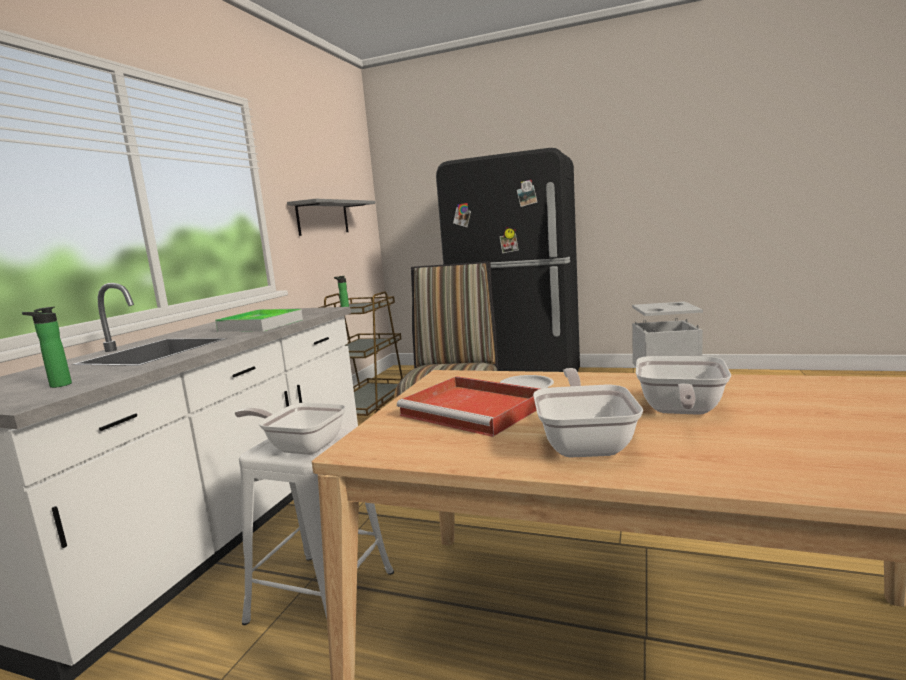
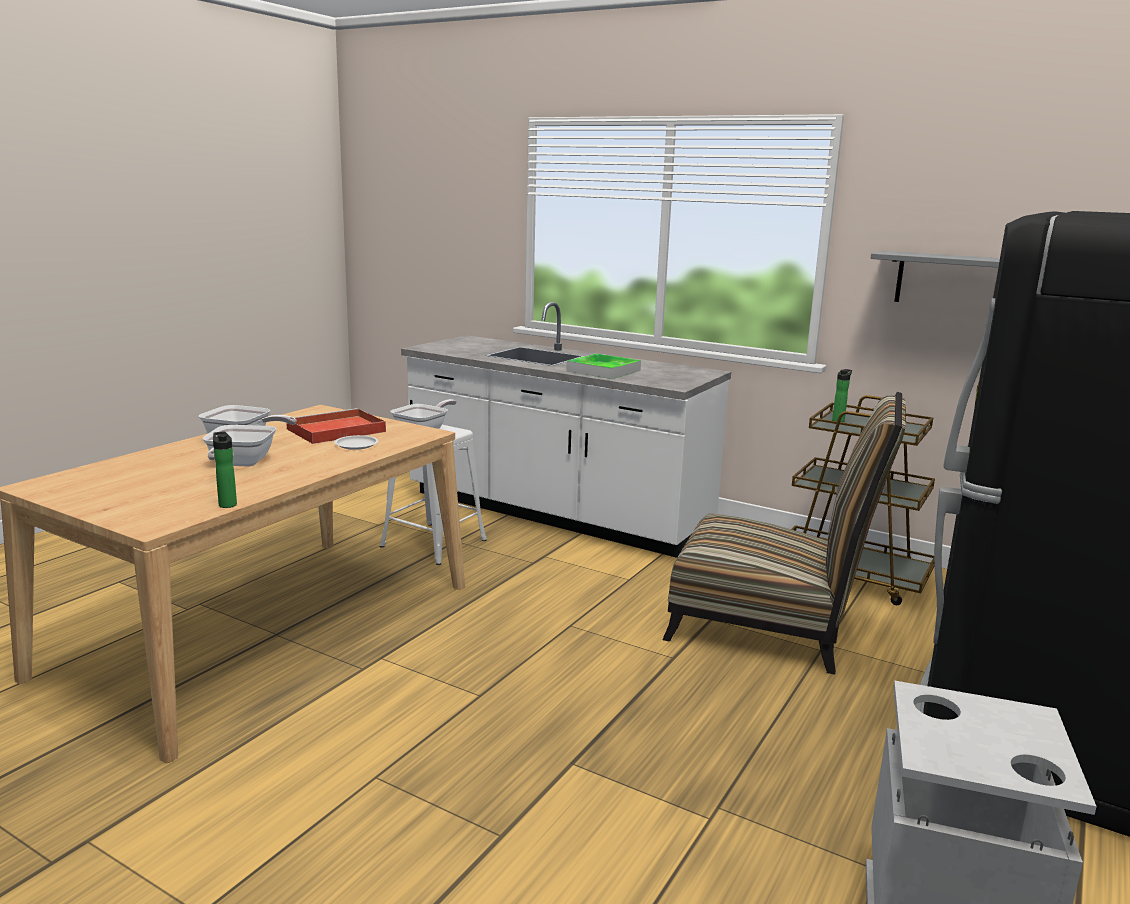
camera: 100 degrees right, 5 degrees up
(57, 386) = (454, 348): bottle -> bottle (227, 504)
(679, 411) = (238, 464): frying pan -> frying pan turned 120 degrees counterclockwise

